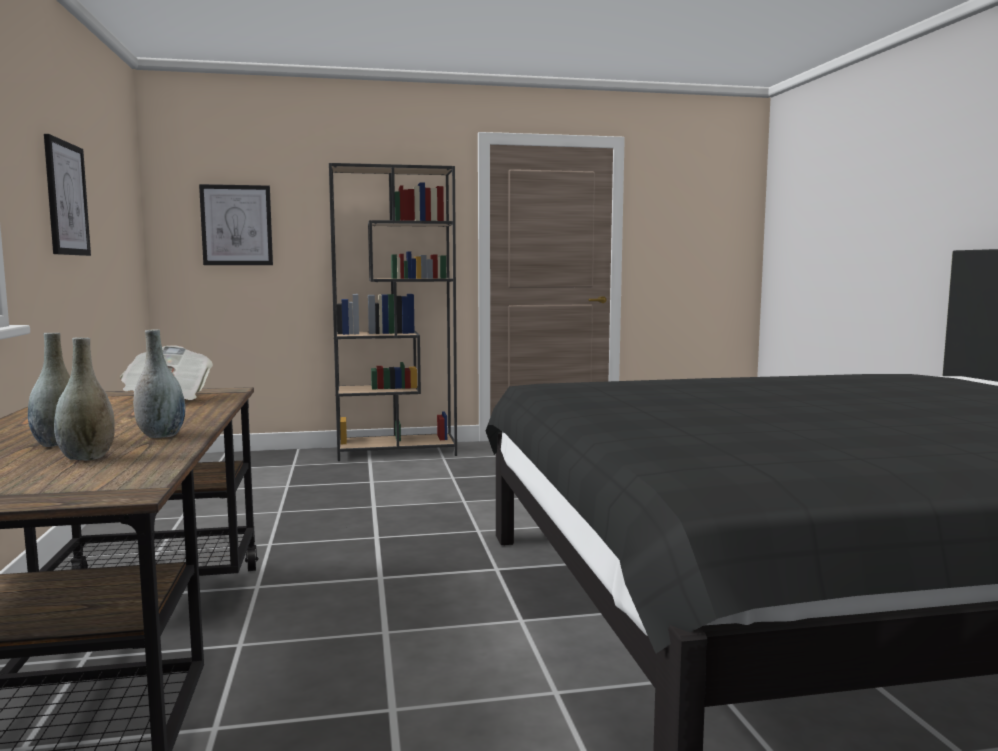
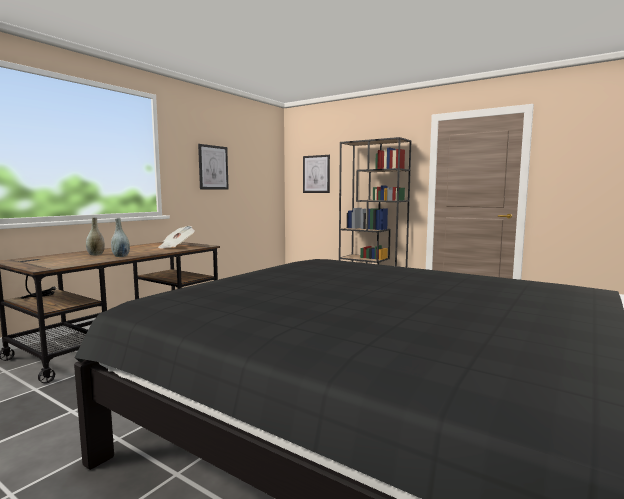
camera: 45 degrees right, 0 degrees up
(87, 457) = (82, 259): grey vase -> none

